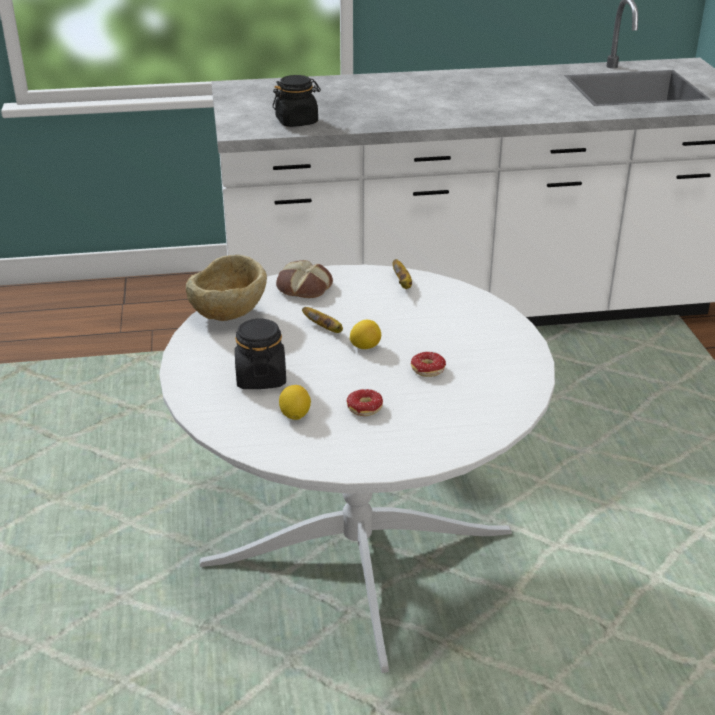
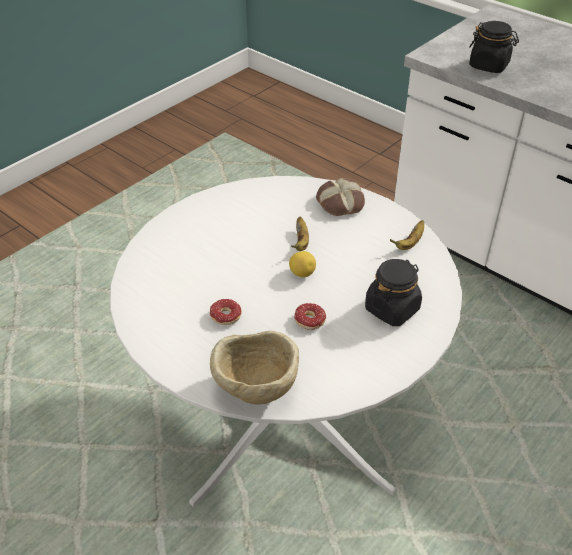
camera: 50 degrees right, 10 degrees up
(229, 316) = (263, 194): beige bowl -> beige bowl (256, 390)
(261, 377) = (209, 249): black jar -> black jar (392, 309)
(295, 415) = (183, 288): lemon -> none

